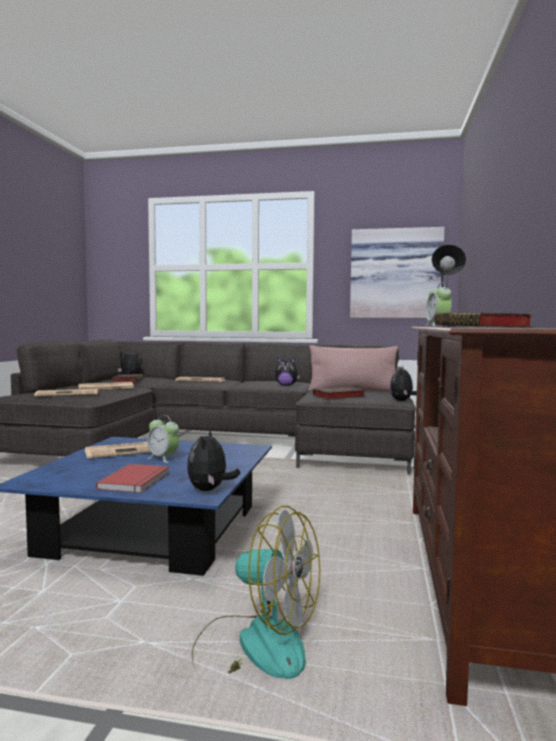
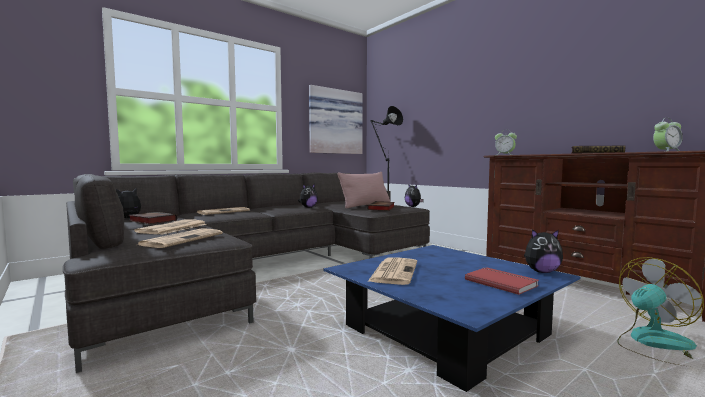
camera: 50 degrees left, 0 degrees up
(163, 458) = (437, 268): alarm clock -> alarm clock (666, 151)
(210, 490) = (541, 272): plush toy -> plush toy turned 45 degrees counterclockwise

